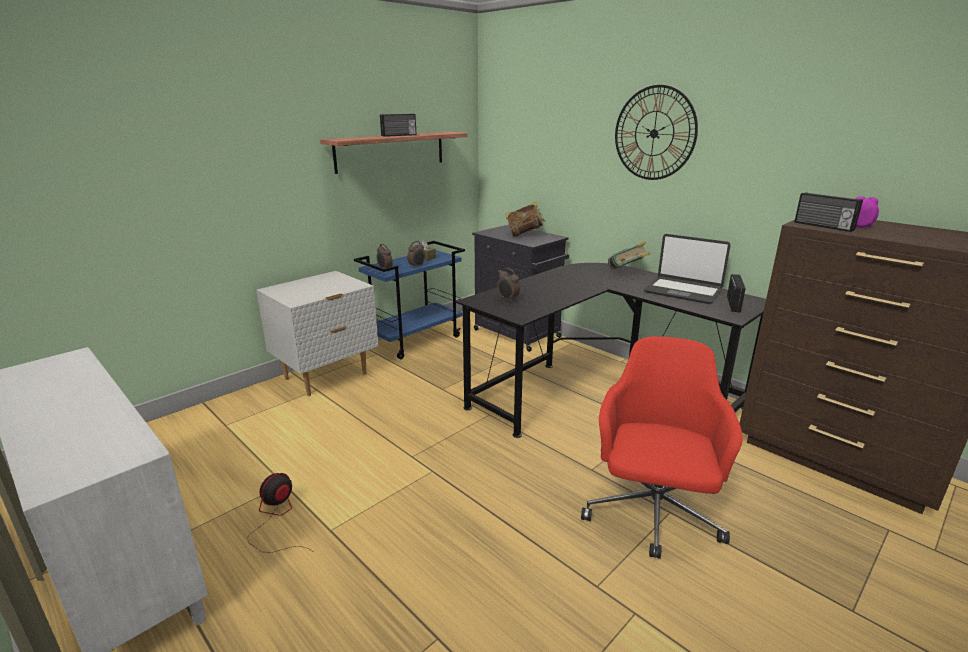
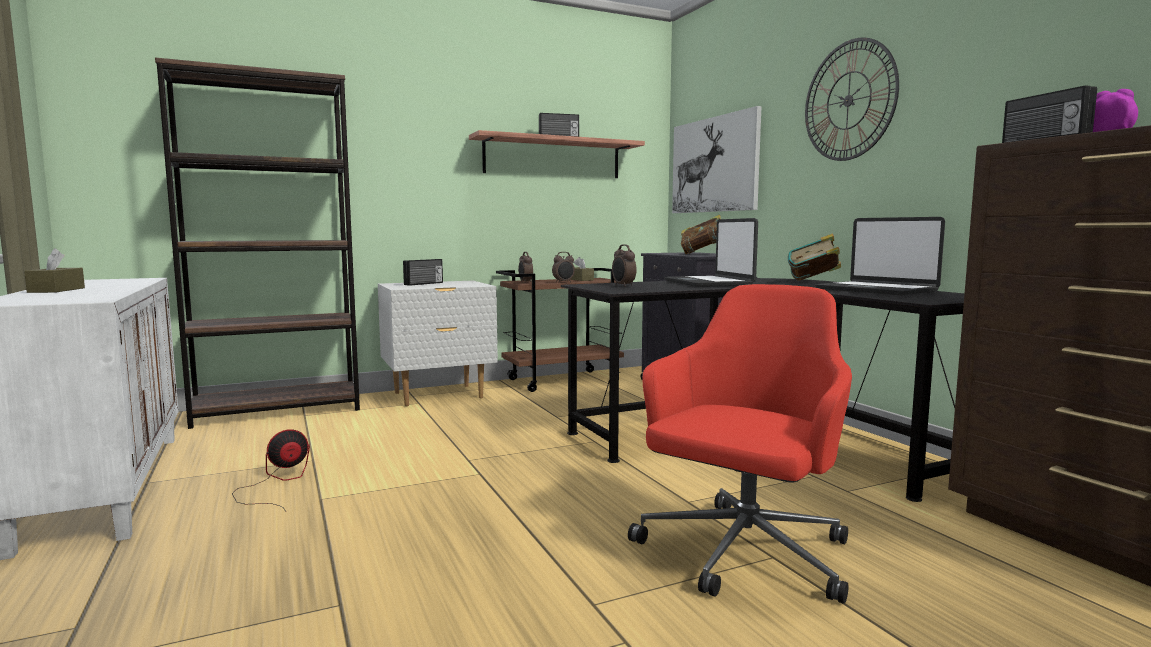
camera: 20 degrees right, 15 degrees down
(41, 421) = (56, 290): none -> brown tissue box
(194, 423) = (278, 411): none -> brown bookcase
(416, 340) = (563, 381): blue cart -> brown cart
(526, 156) = (714, 165): none -> picture
(561, 284) = (709, 283): none -> laptop
(734, 304) = (944, 297): radio -> radio (424, 284)

